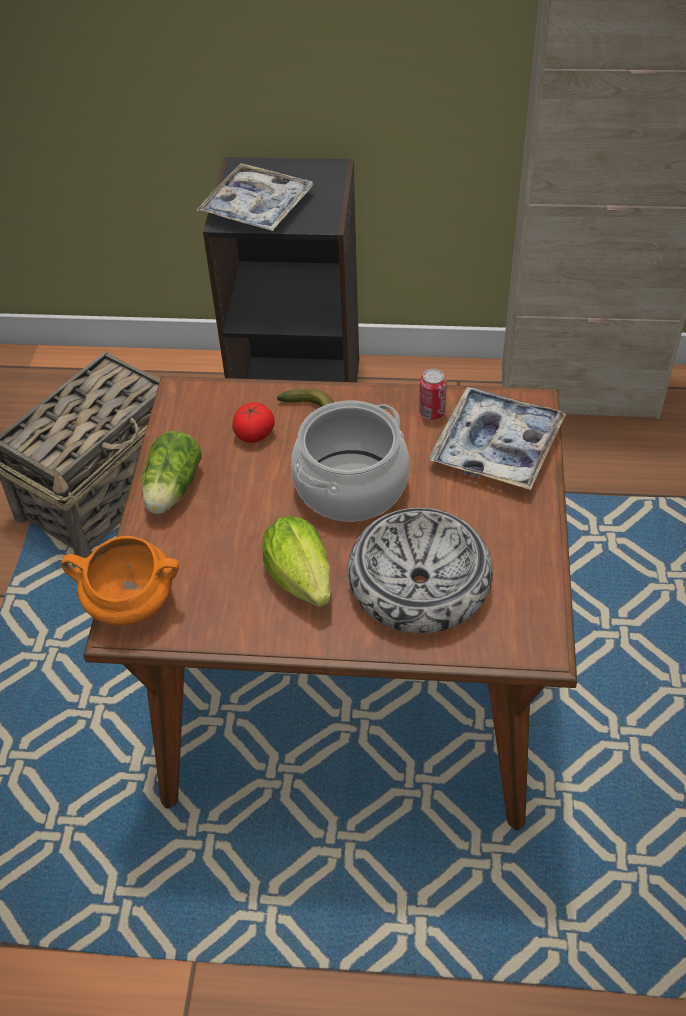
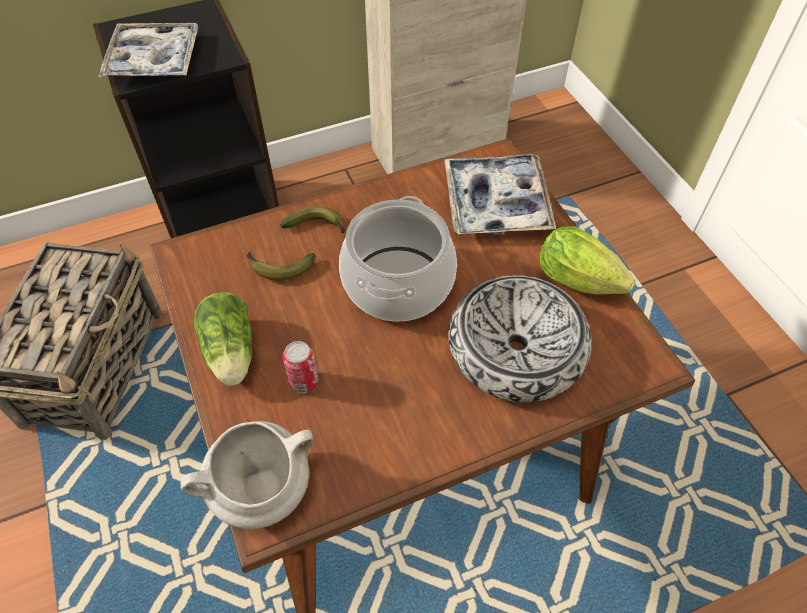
camera: 30 degrees left, 5 degrees up
(129, 604) = (260, 491): orange cooking pot -> white cooking pot
(254, 434) = (278, 268): tomato -> banana
(303, 583) = (416, 393): lettuce -> lettuce (582, 282)
(432, 412) = (423, 192): can -> can (304, 382)

